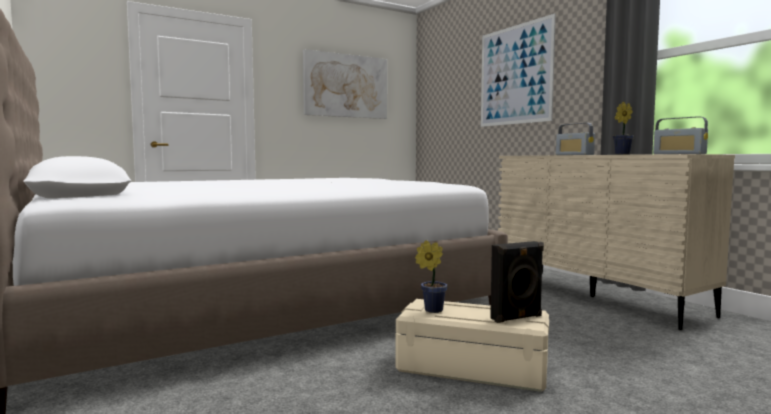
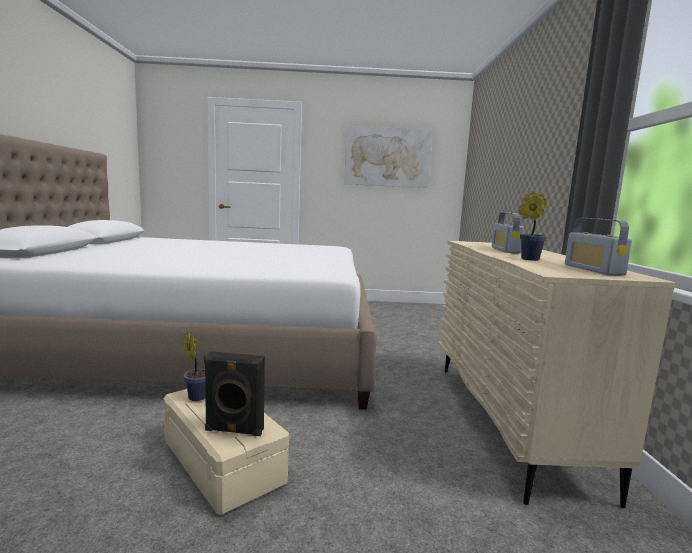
camera: 30 degrees right, 5 degrees up
(515, 75) = (523, 146): picture -> none

